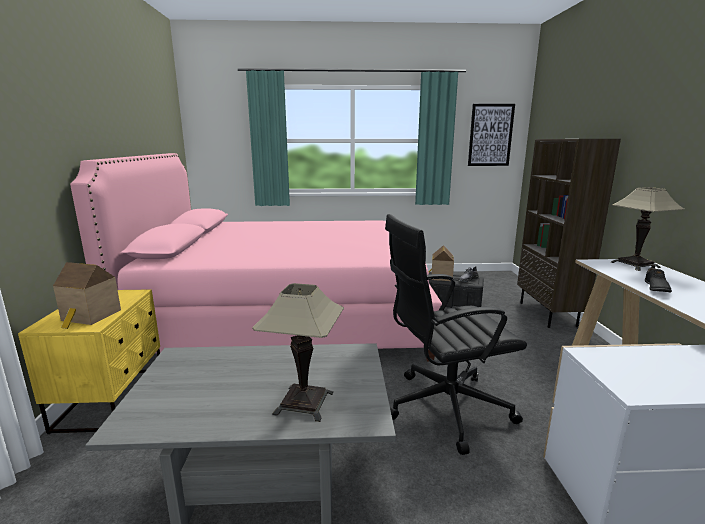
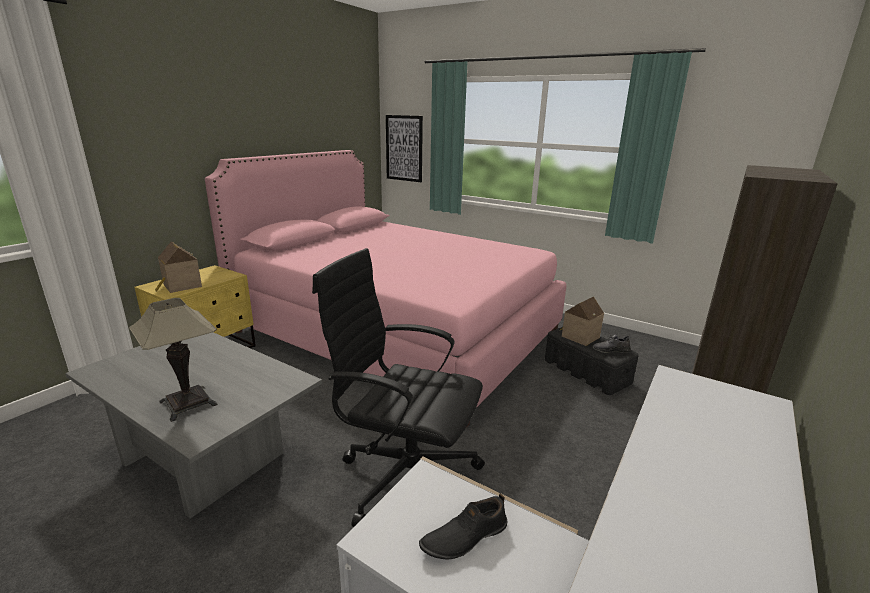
camera: 35 degrees right, 5 degrees up
(490, 135) = (743, 148): picture -> picture (404, 148)
(635, 265) = (738, 403): table lamp -> none
(655, 288) = (668, 444): black shoe -> black shoe (464, 537)

